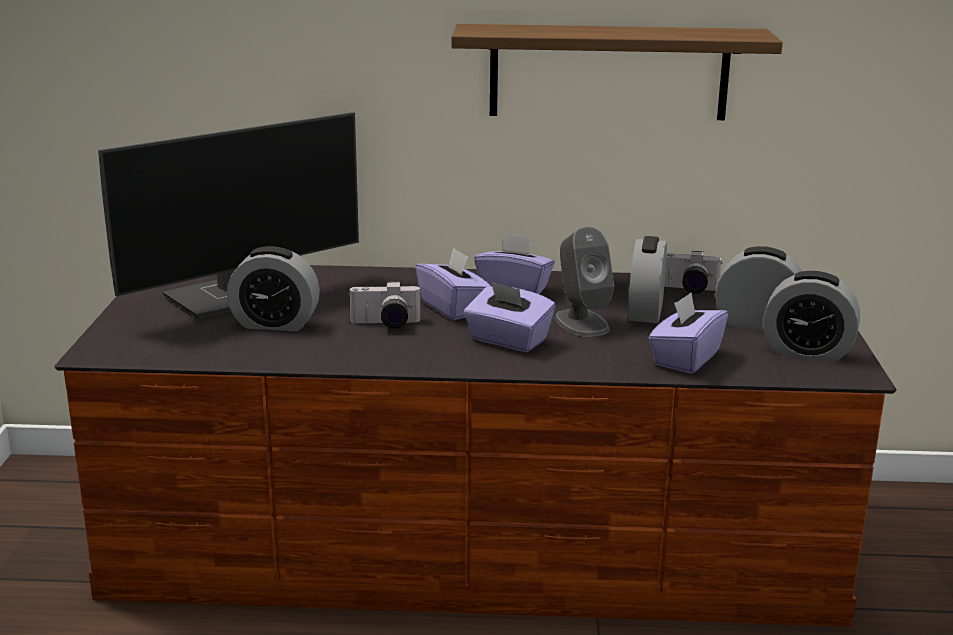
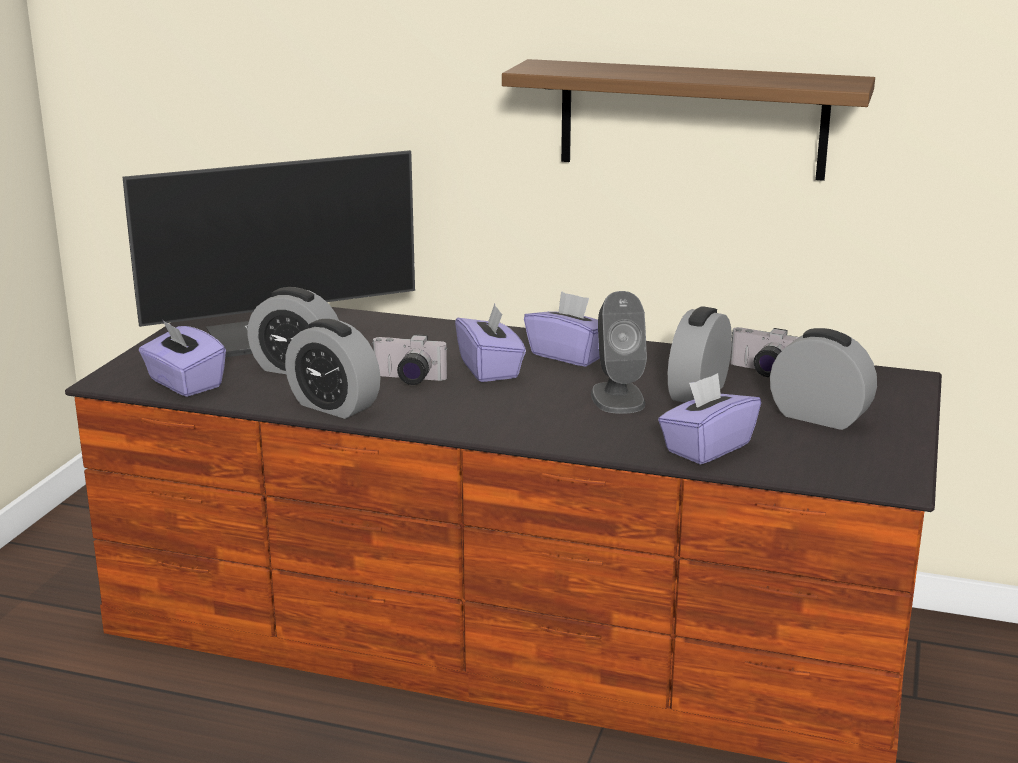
camera: 15 degrees right, 0 degrees up
(508, 340) = (524, 409): purple tissue box -> purple tissue box (184, 384)
(807, 351) = (855, 454): alarm clock -> alarm clock (334, 406)

